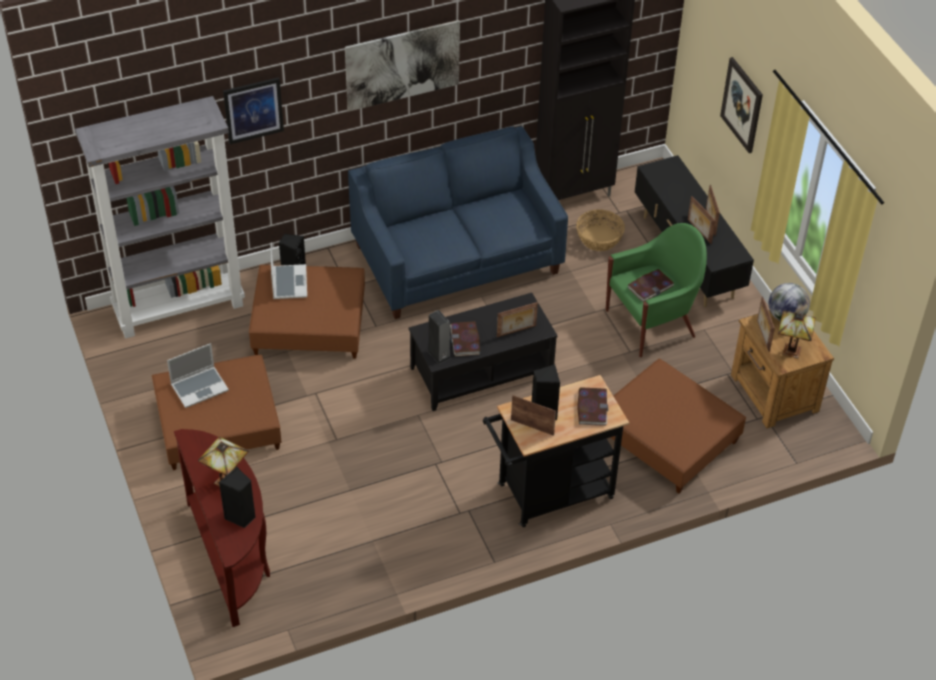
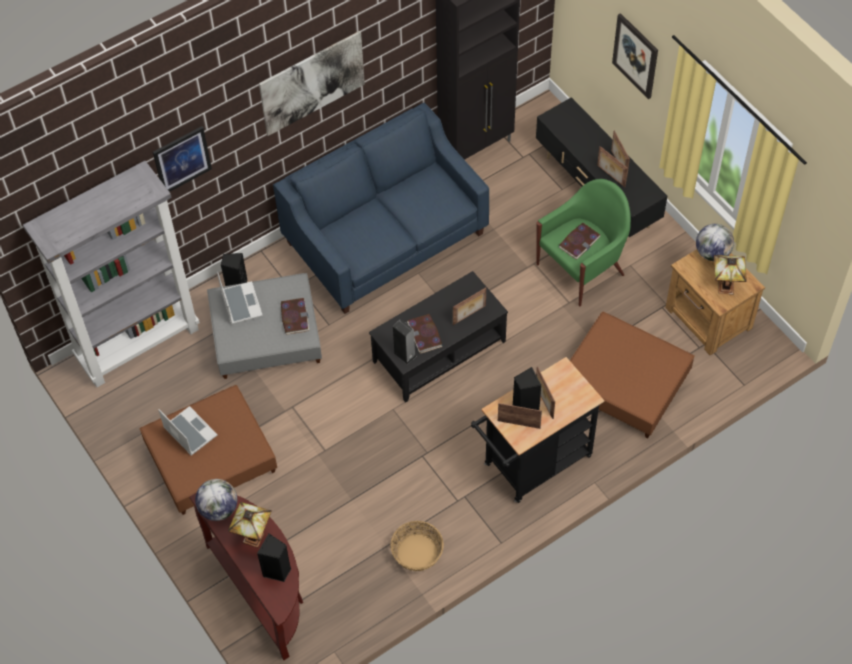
camera: 10 degrees left, 10 degrees up
(199, 448) = (218, 509): none -> globe
(200, 387) = (189, 432): laptop -> laptop turned 90 degrees counterclockwise
(309, 324) = (266, 336): brown ottoman -> grey ottoman
(592, 408) = (567, 393): book -> book (294, 317)
(599, 238) = (511, 188): basket -> basket (417, 552)
(762, 336) = (696, 277): picture frame -> picture frame (543, 401)

